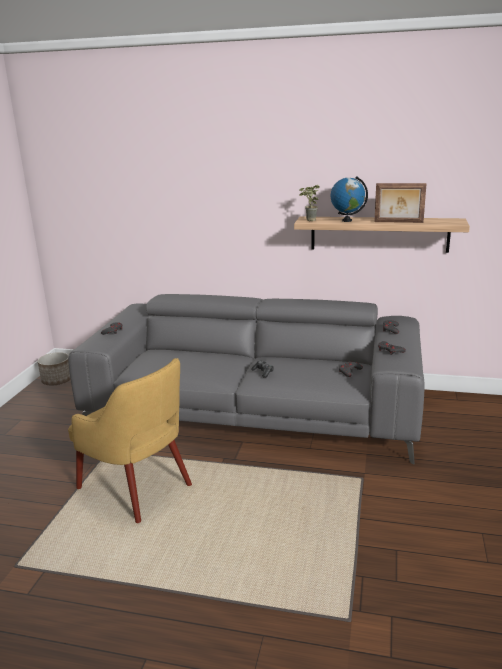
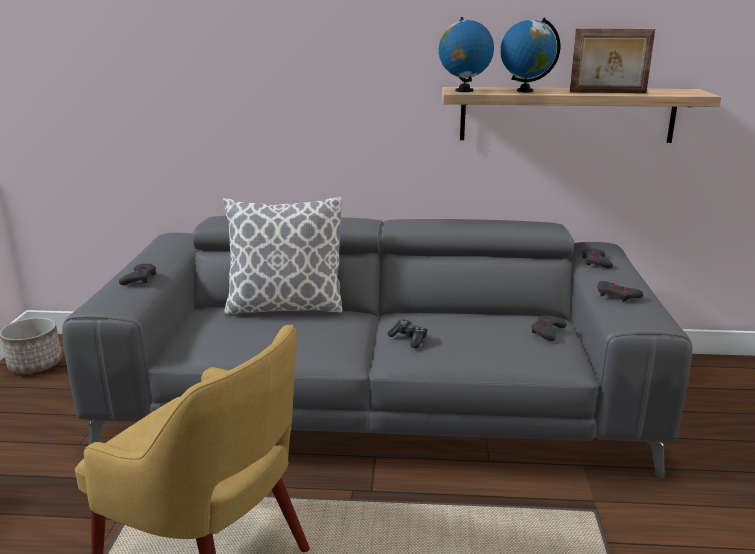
camera: 10 degrees left, 0 degrees up
(197, 351) = (285, 307): none -> pillow
(308, 220) = (463, 91): potted plant -> globe

